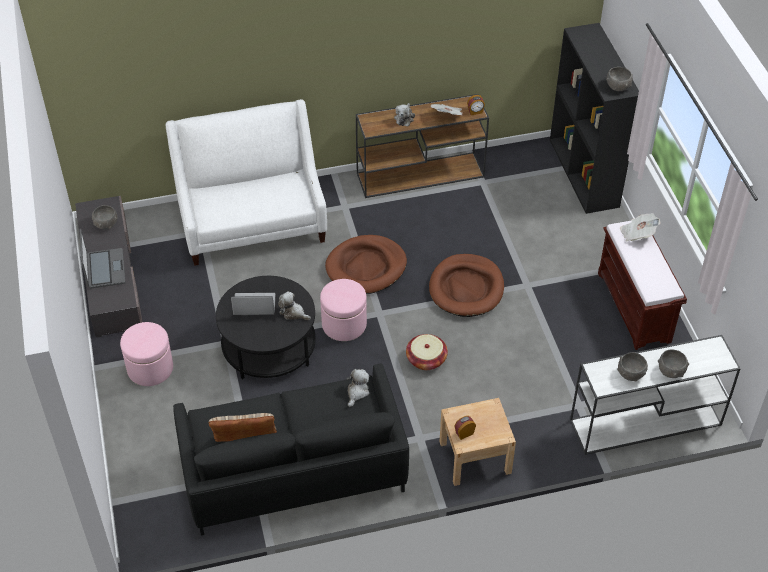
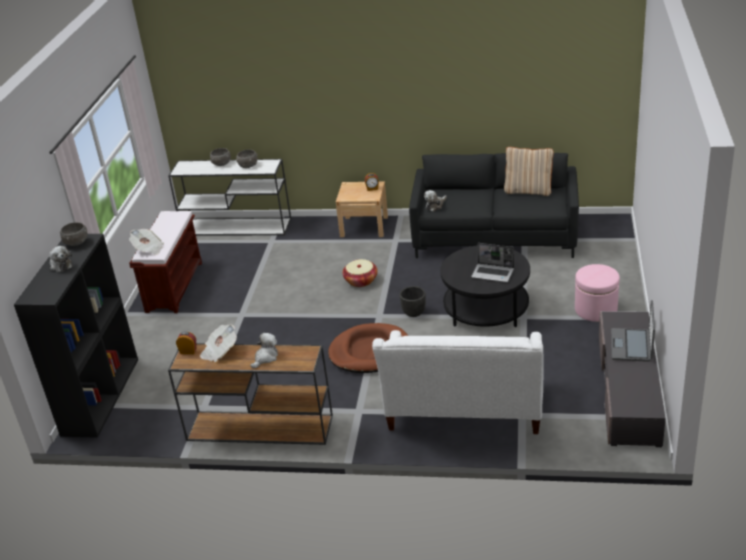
camera: 155 degrees left, 15 degrees down
(106, 224) = (628, 388): grey bowl -> none
(293, 313) = (461, 264): plush toy -> plush toy (60, 265)
(344, 324) = (414, 313): pink ottoman -> black planter
(466, 288) = (293, 321): brown dog bed -> none

